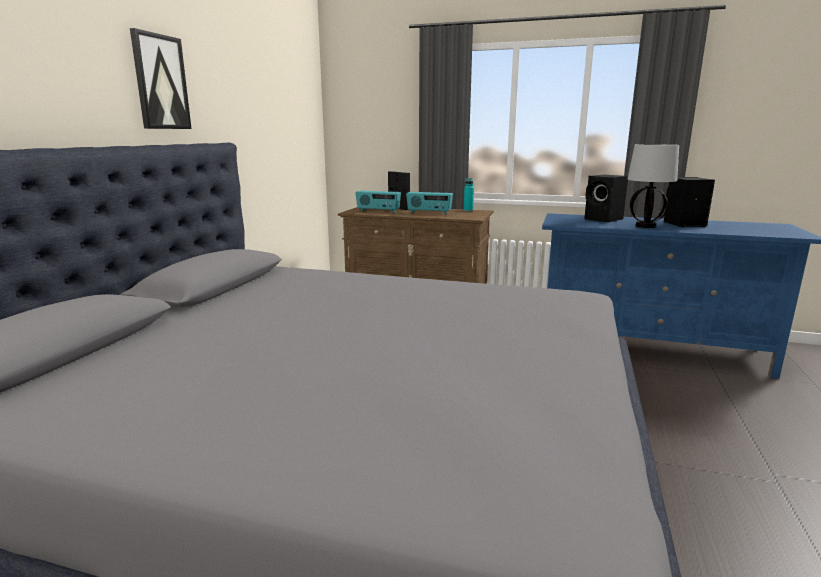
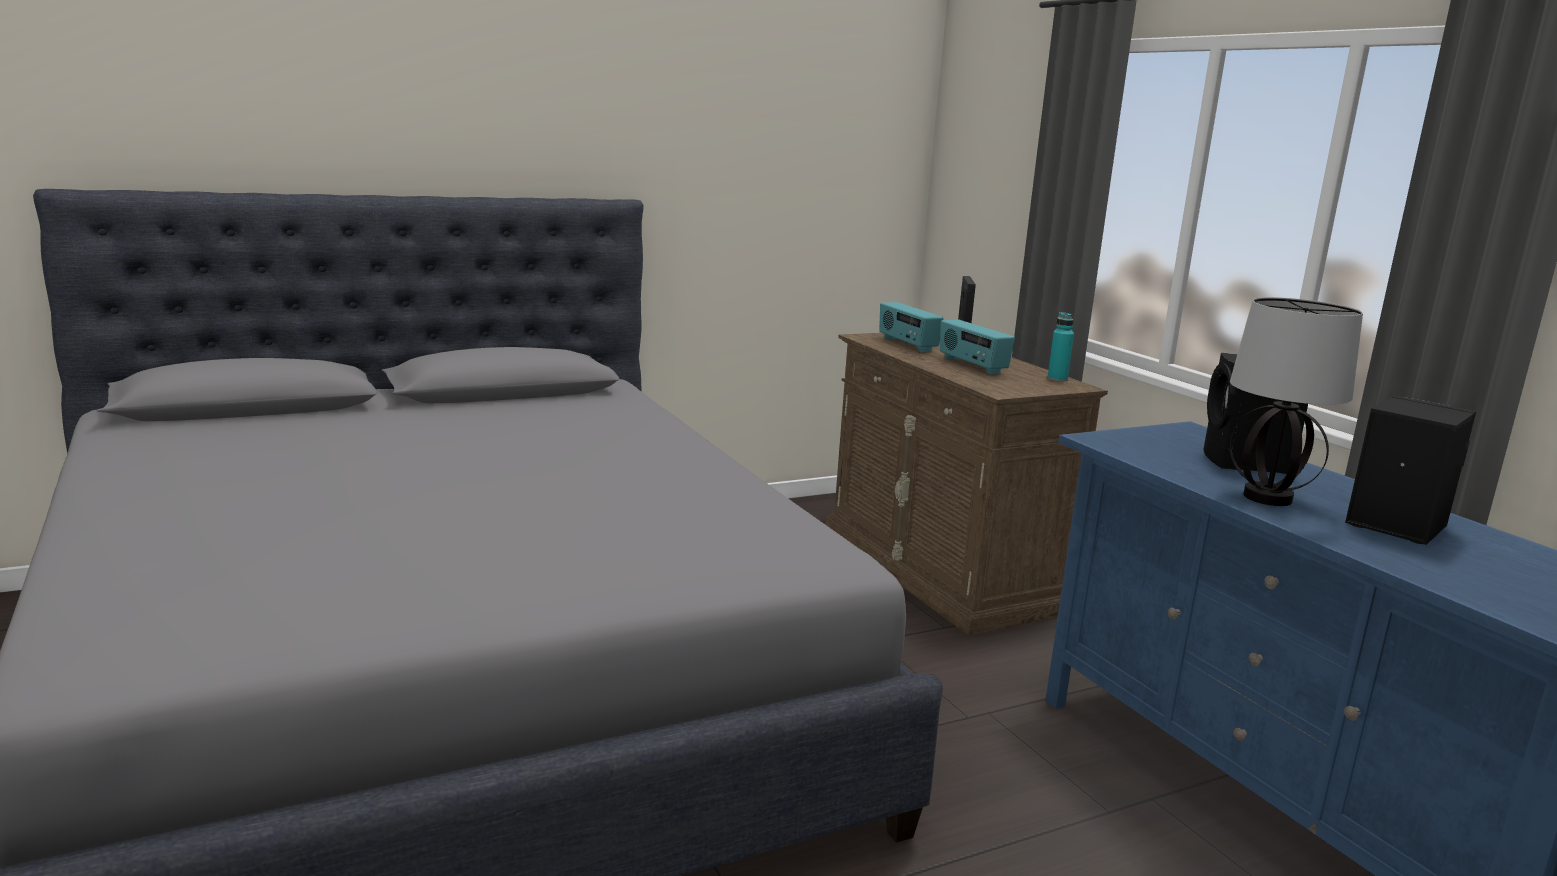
camera: 45 degrees right, 0 degrees up
(160, 82) = (539, 115): picture -> none

